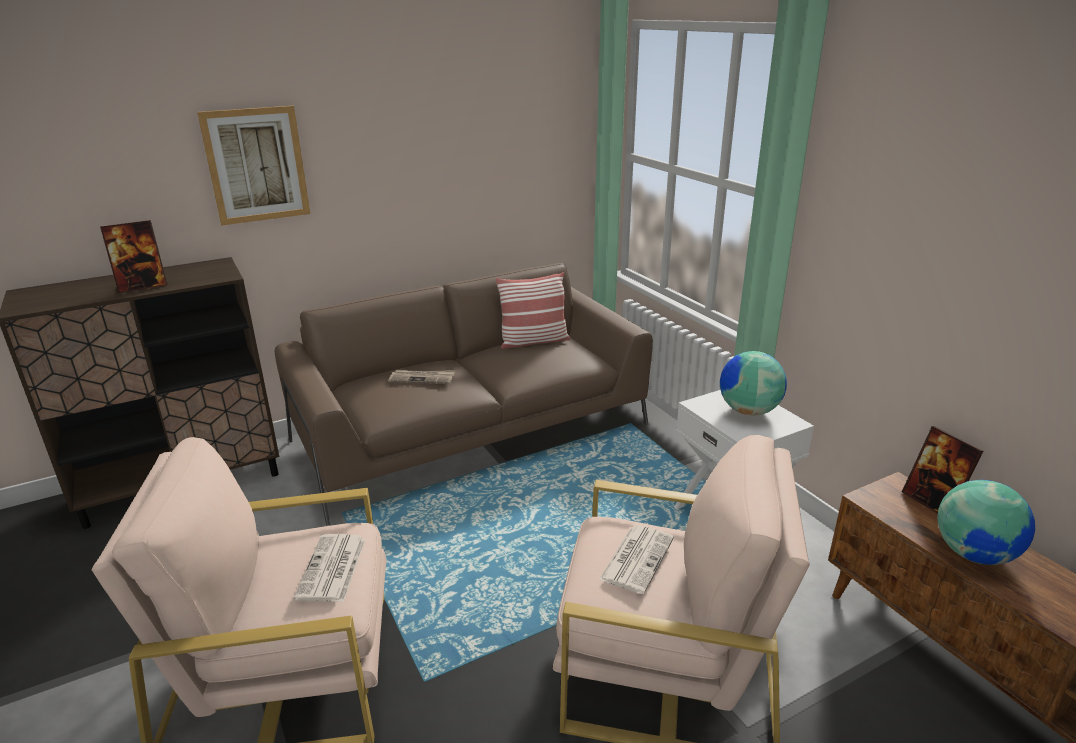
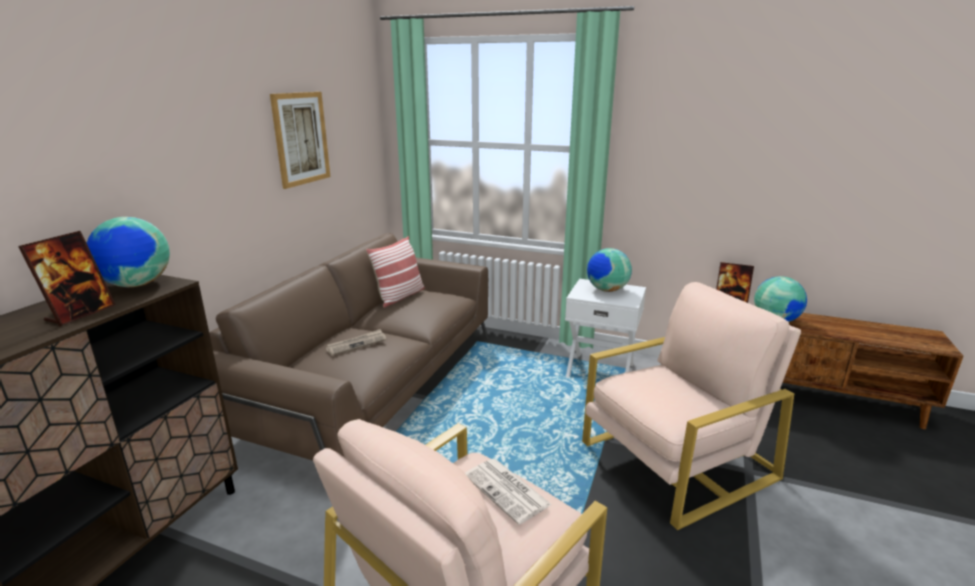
camera: 40 degrees left, 5 degrees down
(207, 271) = (137, 285): none -> globe
(256, 165) = (150, 165): picture -> picture (301, 138)
(637, 558) = (663, 387): newspaper -> none

